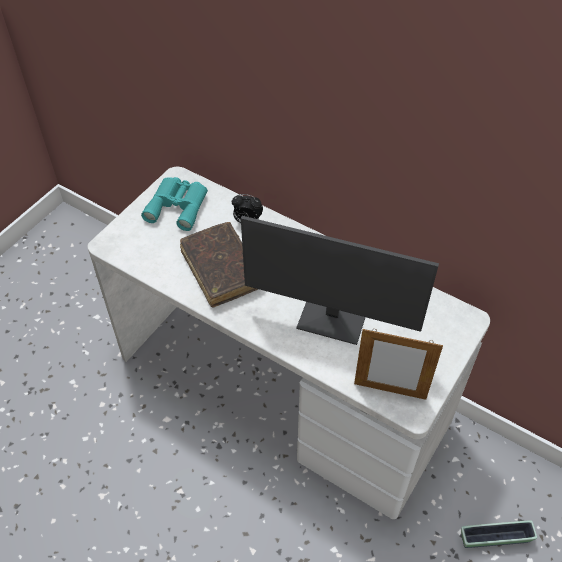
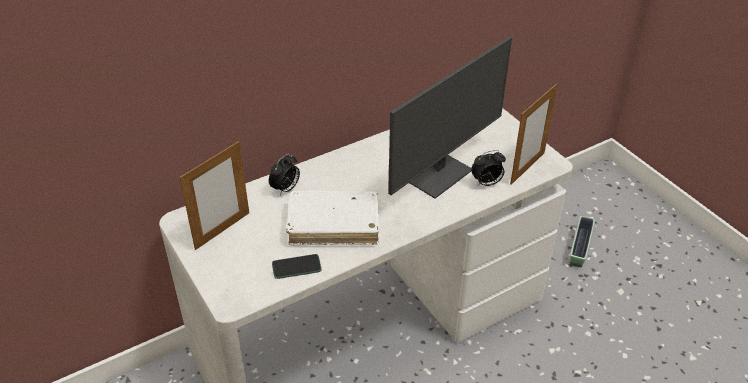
camera: 65 degrees left, 10 degrees down
(161, 266) = (296, 267): none -> phone
(178, 205) = (222, 230): turquoise binoculars -> picture frame
(221, 270) = (333, 225): brown book -> white book
(343, 362) = (486, 183): none -> alarm clock

